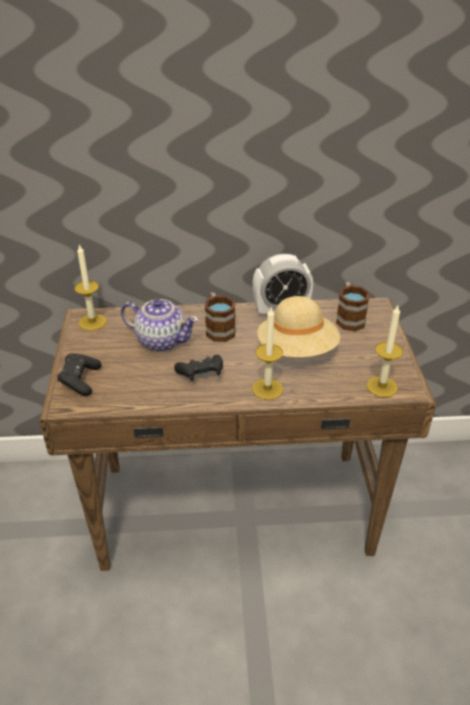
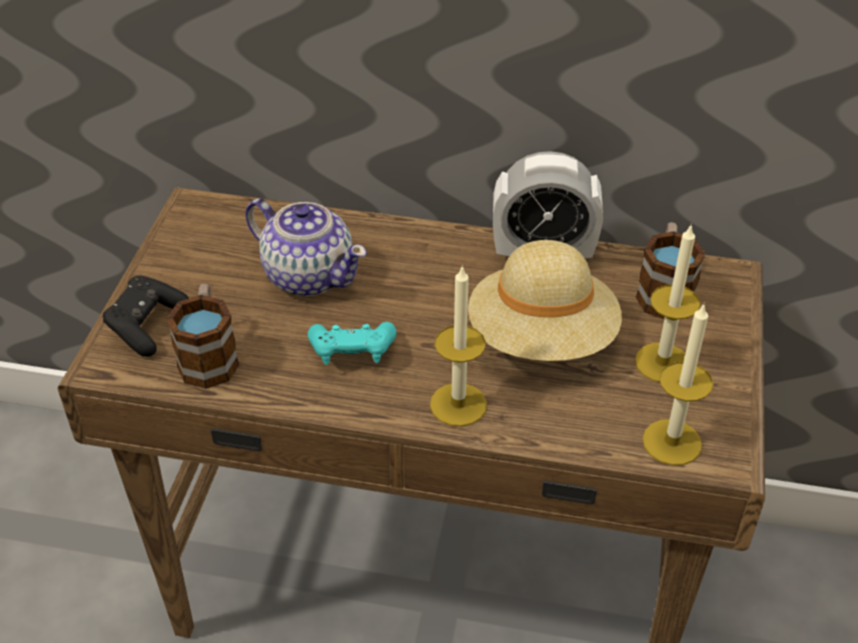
camera: 15 degrees right, 5 degrees up
(92, 322) = (207, 219): candle -> candle (662, 363)
(201, 375) = (352, 354): black game controller -> turquoise game controller
(218, 328) = (417, 269): mug -> mug (209, 356)

